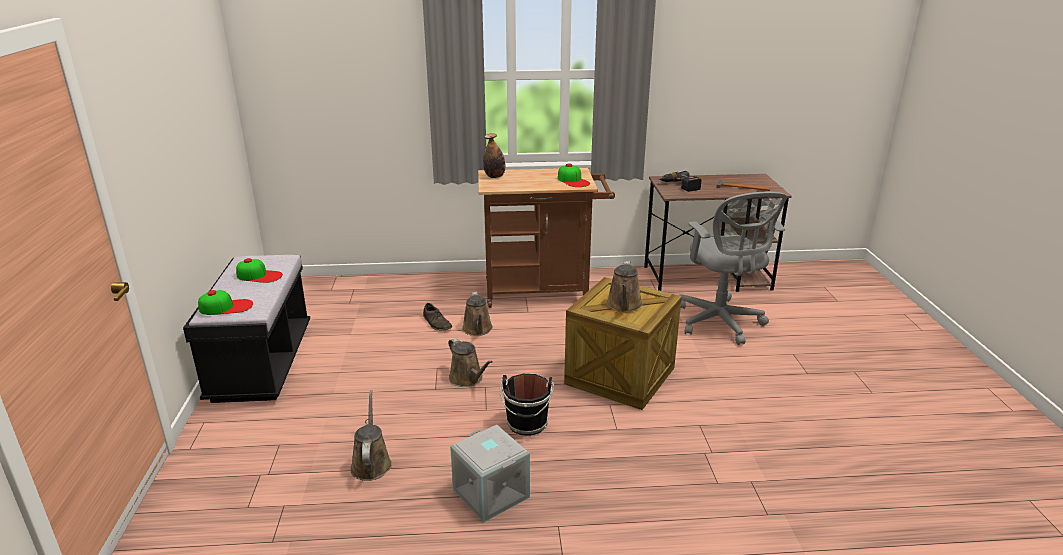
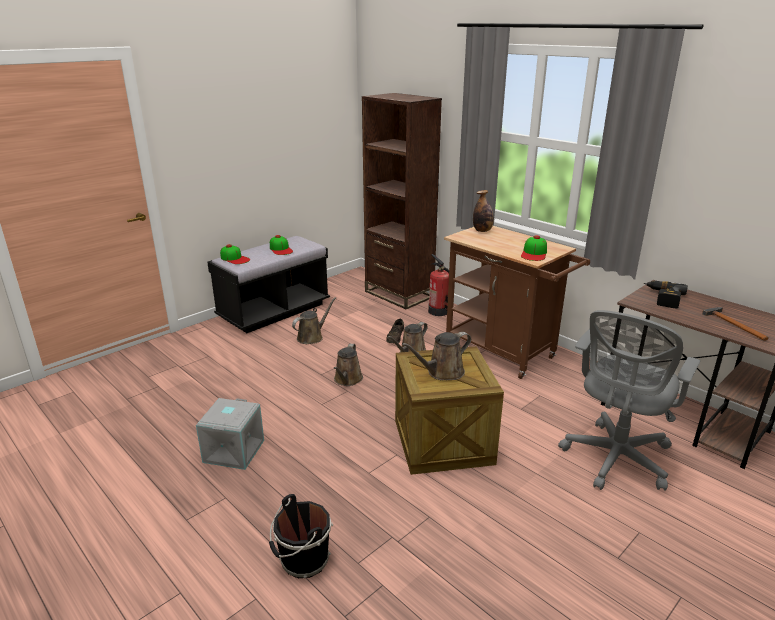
camera: 50 degrees right, 0 degrees up
(366, 286) = (399, 294): none -> brown bookcase
(371, 463) = (220, 392): brown watering can -> brown watering can (312, 337)
(432, 284) = (439, 311): none -> fire extinguisher
(527, 424) = (325, 429): black bucket -> black bucket (303, 561)

